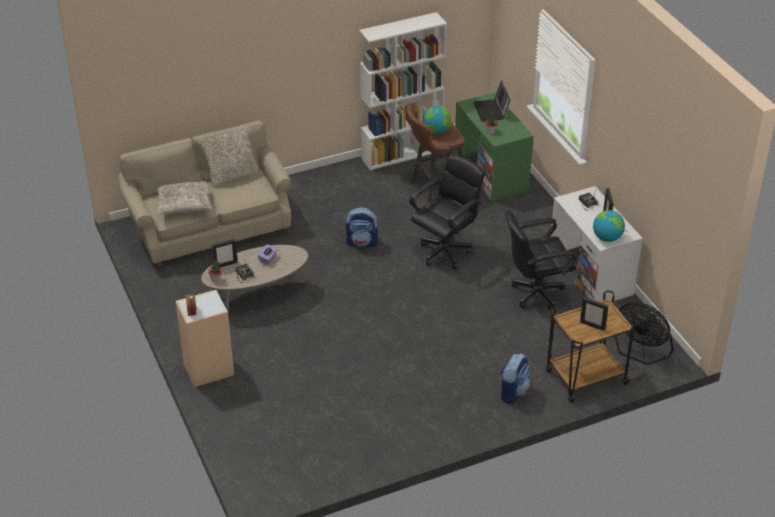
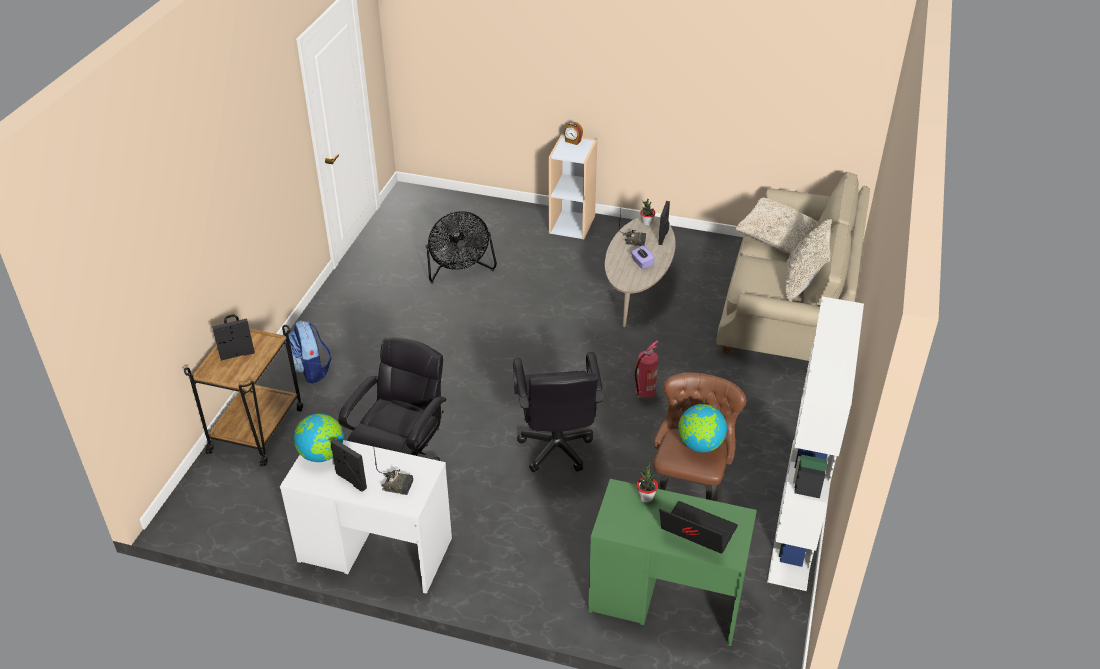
camera: 130 degrees right, 0 degrees up
(362, 242) = (644, 397): backpack -> fire extinguisher
(638, 355) = (223, 492): black fan -> black fan (456, 269)

